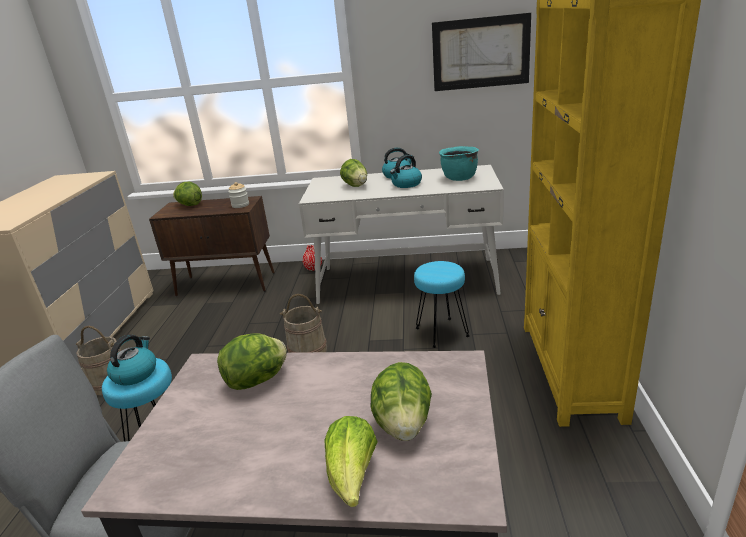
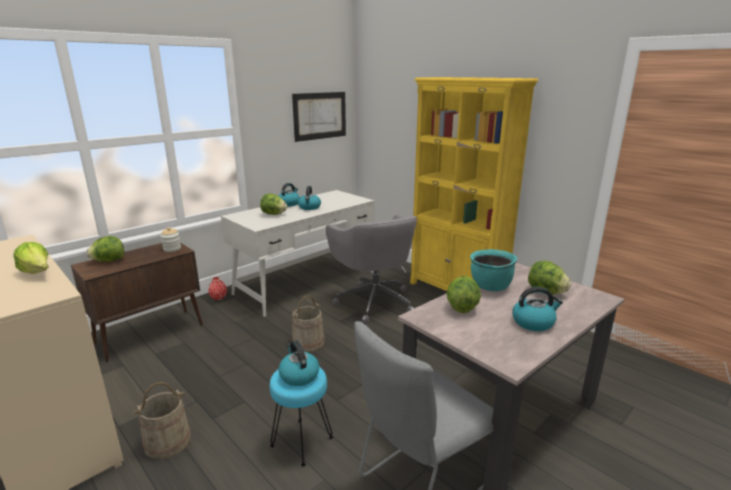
camera: 50 degrees left, 5 degrees down
(272, 455) = (533, 322): none -> kettle
(353, 477) = (569, 312): lettuce -> lettuce (38, 273)
(441, 332) = (374, 300): turquoise stool -> grey office chair
(459, 178) = (336, 199): turquoise cooking pot -> turquoise cooking pot (490, 287)

